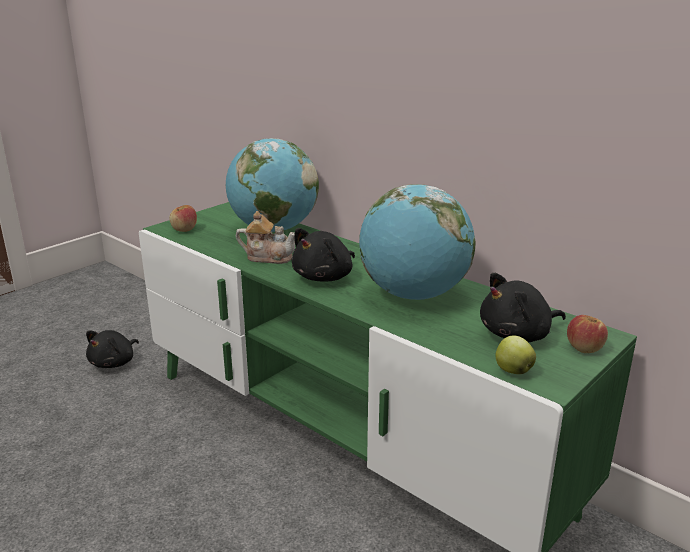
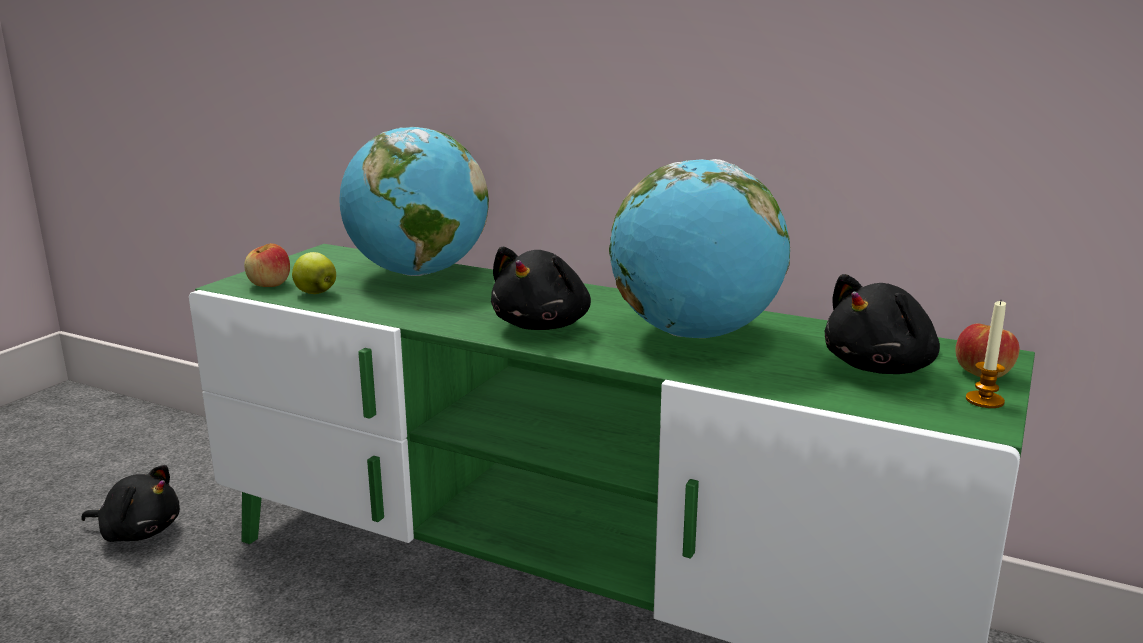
camera: 15 degrees left, 5 degrees down
(114, 362) = (138, 531): black plush toy -> black plush toy turned 90 degrees counterclockwise
(268, 257) = (434, 308): teapot -> none
(512, 370) = (913, 412): apple -> apple (315, 293)
(567, 368) = (984, 400): none -> candle

